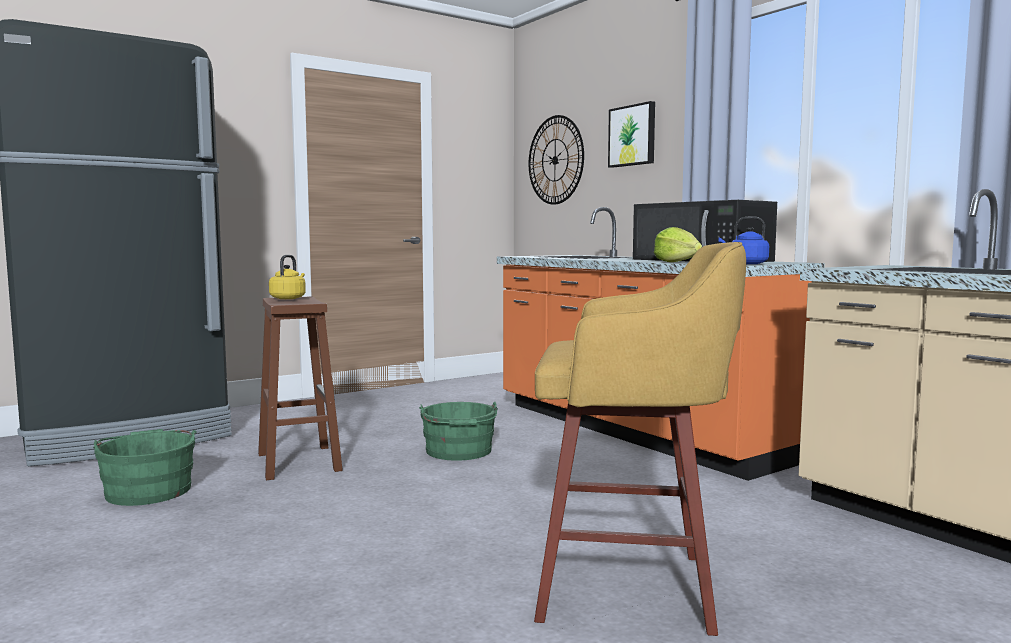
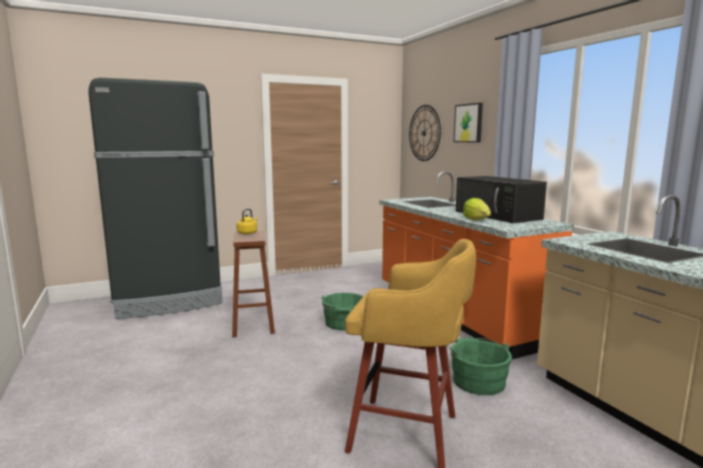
camera: 10 degrees right, 5 degrees up
(148, 490) = (171, 339): green bucket -> green bucket (477, 380)
(746, 263) = (517, 226): blue kettle -> none

